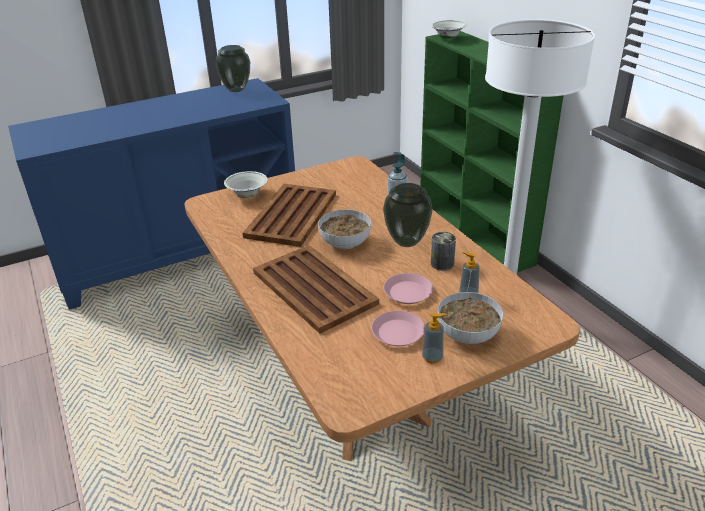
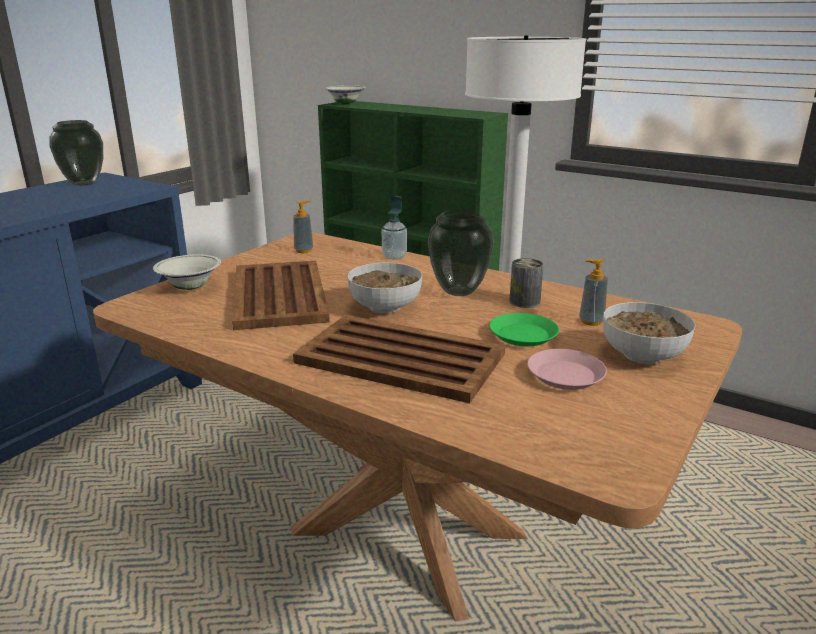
camera: 30 degrees left, 10 degrees down
(408, 293) = (523, 335): pink plate -> green plate
(432, 357) = (638, 388): soap dispenser -> soap dispenser (304, 250)

